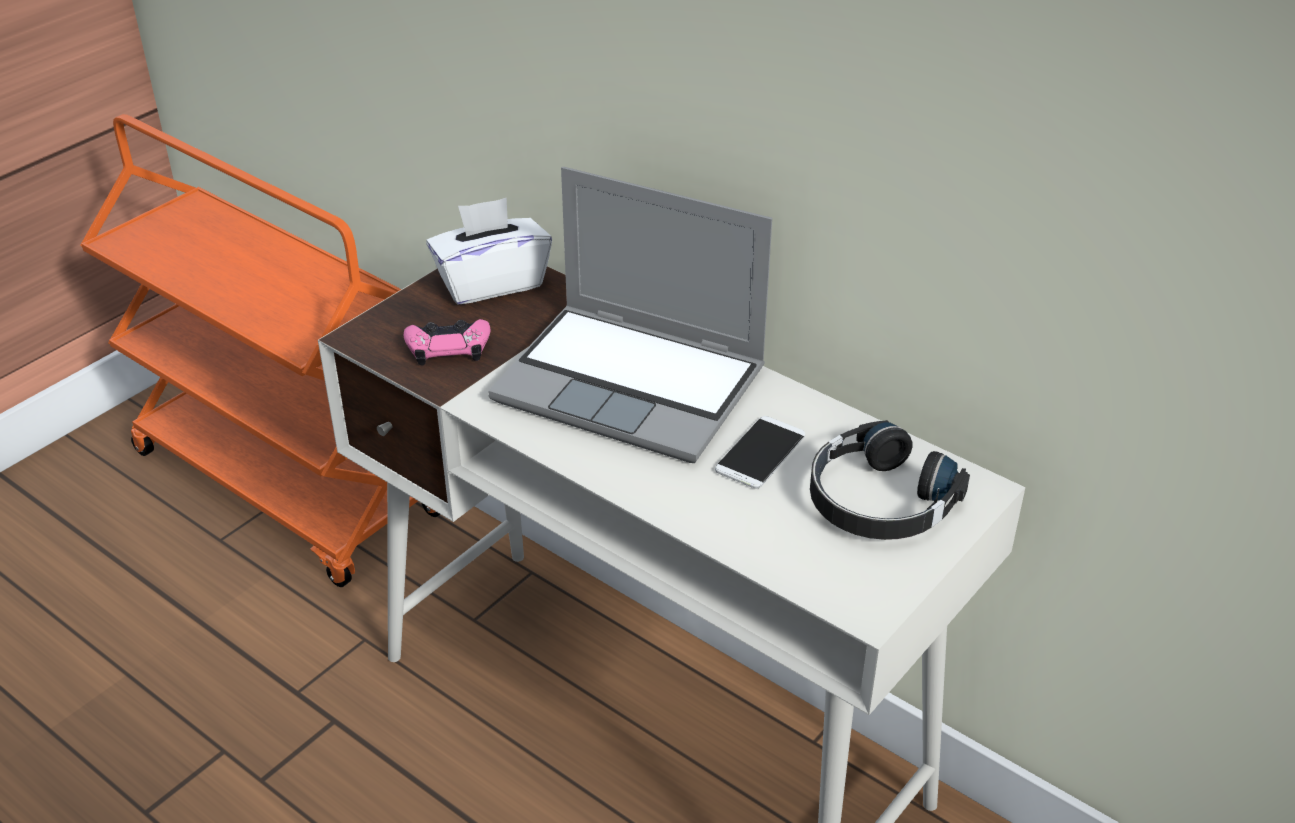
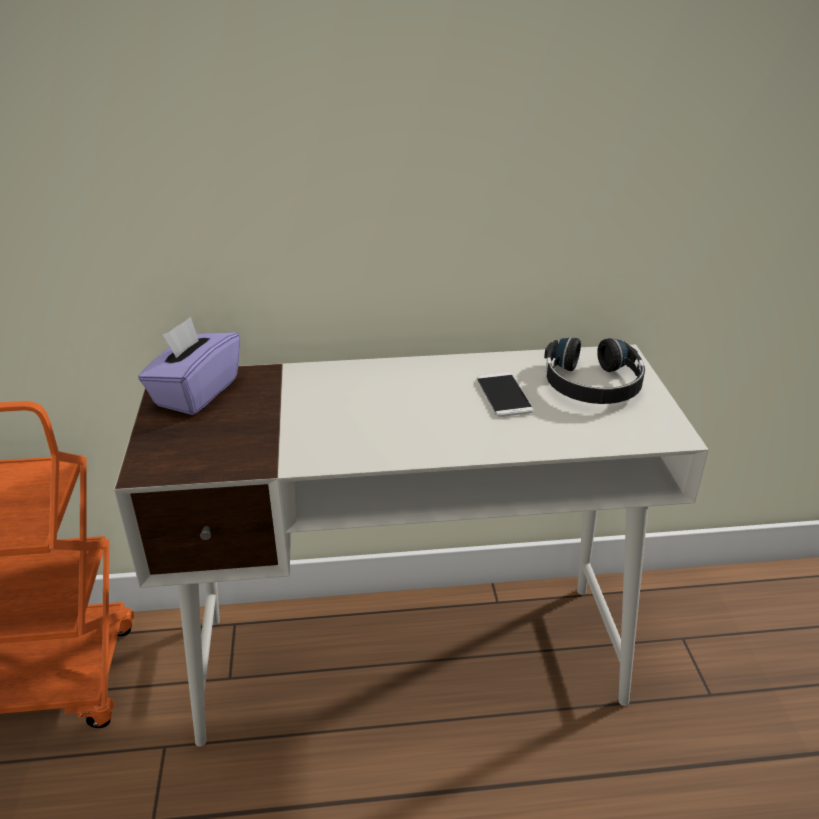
camera: 45 degrees left, 5 degrees down
(448, 347) = (226, 441): pink game controller -> none
(491, 282) = (196, 392): white tissue box -> purple tissue box
(634, 385) = (380, 399): laptop -> none

